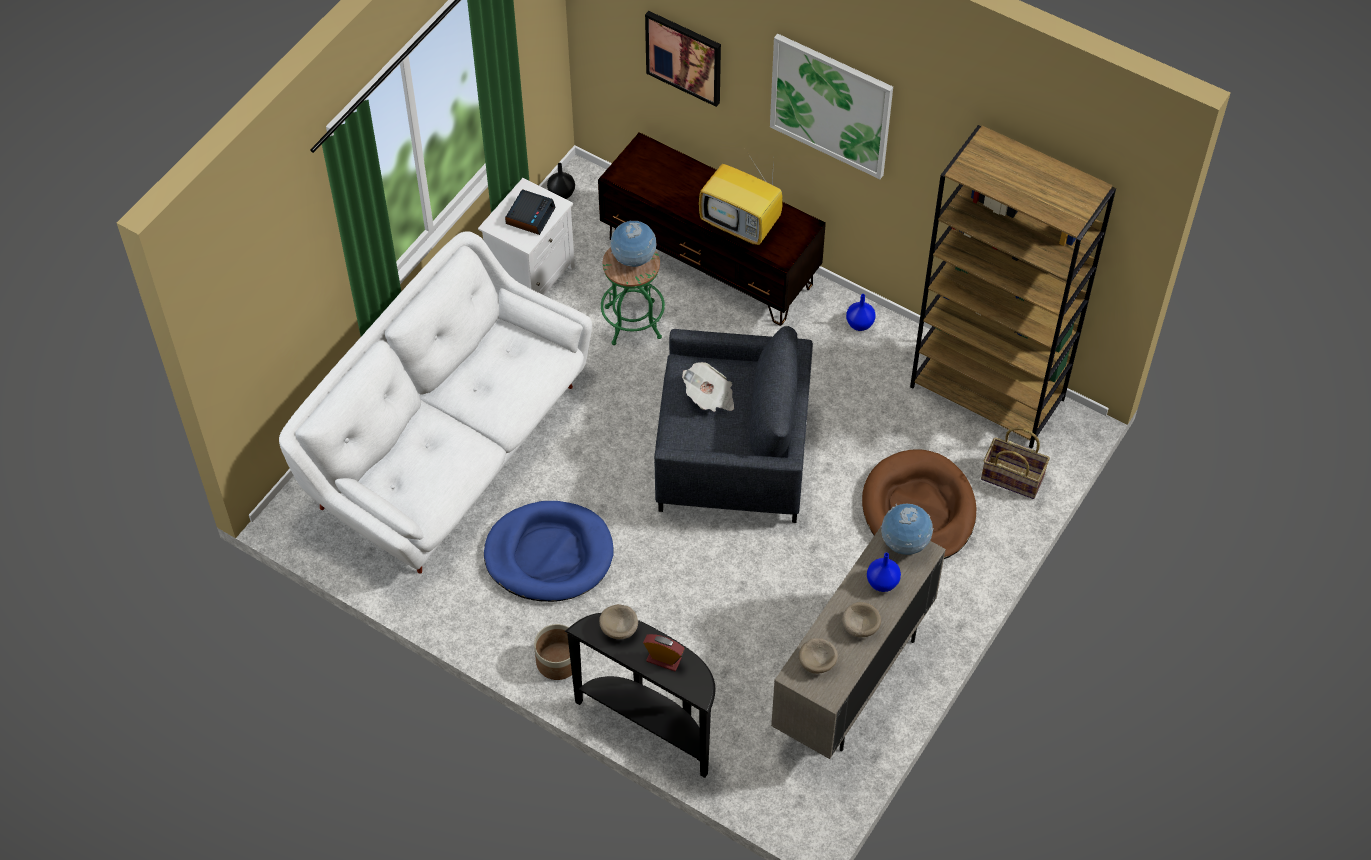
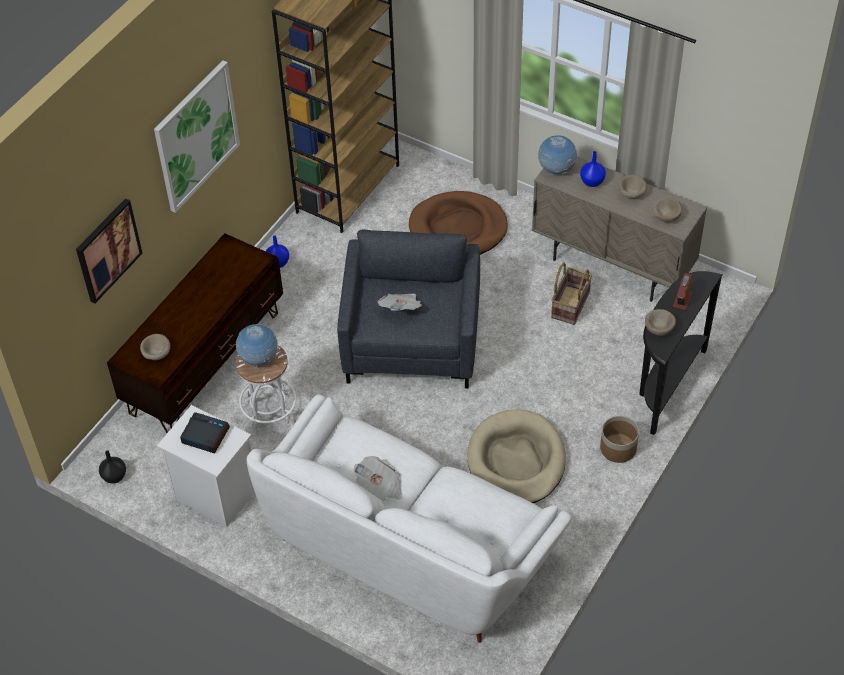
camera: 90 degrees left, 5 degrees down
(471, 383) = (380, 487): none -> newspaper
(549, 554) = (516, 461): blue dog bed -> beige dog bed
(633, 322) = (270, 414): green stool -> white stool
(647, 172) = (156, 354): none -> beige bowl
(742, 225) = (224, 286): television -> none
(1013, 477) = (425, 176): basket -> basket (569, 304)

